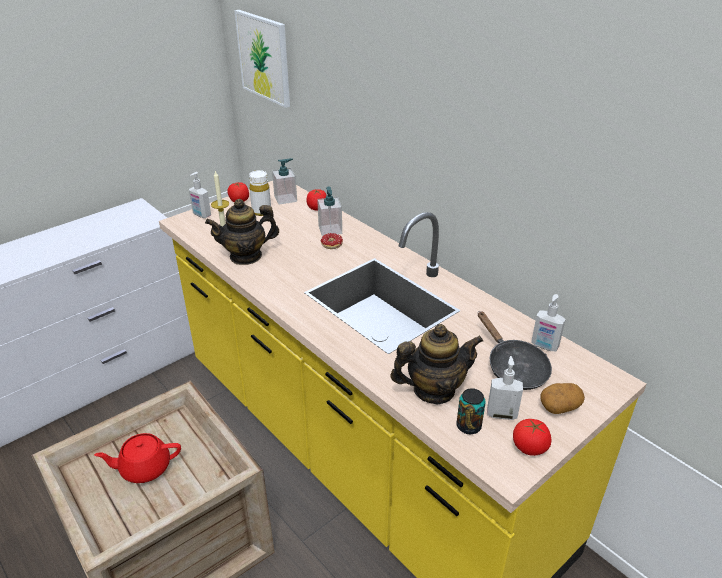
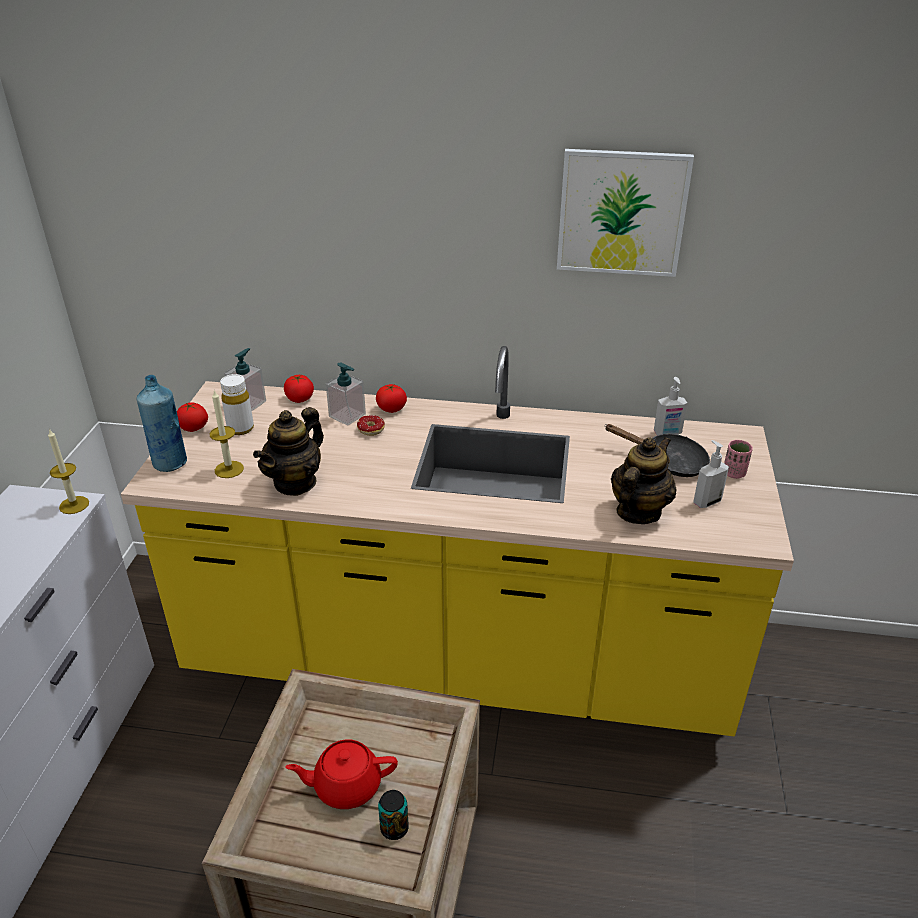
camera: 40 degrees left, 0 degrees up
(144, 468) = (346, 785): red teapot -> red teapot turned 45 degrees clockwise
(153, 221) = (74, 505): none -> candle
(201, 215) = (170, 463): soap dispenser -> blue bottle
(264, 58) = (146, 229): picture -> picture (622, 213)
(468, 426) = (697, 524): can -> can (394, 828)
(529, 447) = (754, 515): tomato -> tomato (391, 409)
(560, 406) = (734, 473): potato -> pink cup

